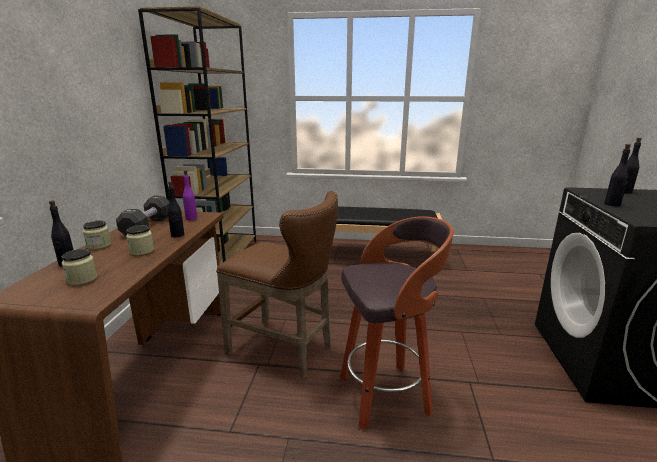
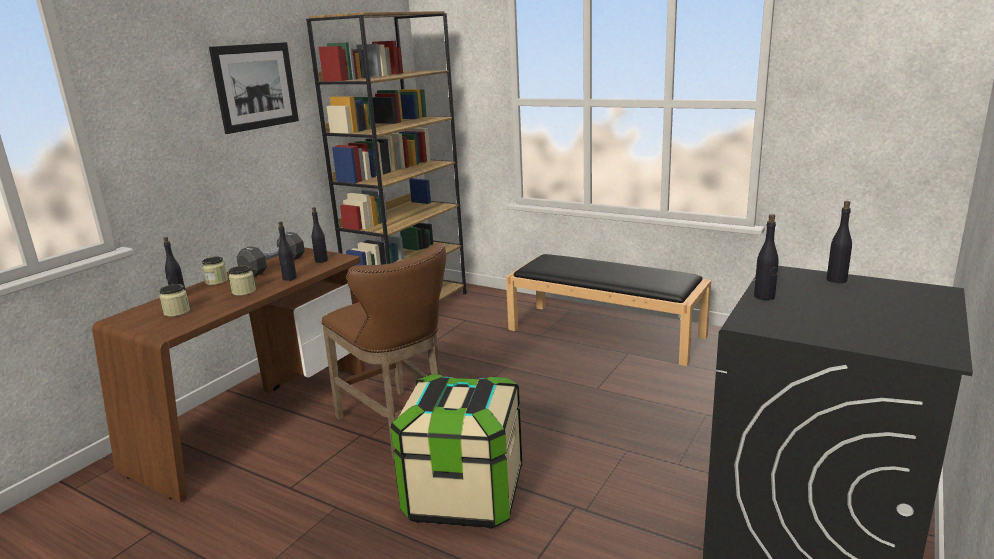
camera: 25 degrees right, 0 degrees up
(103, 62) = (256, 86): none -> picture
(191, 218) = (321, 260): purple bottle -> black bottle
(386, 395) = (464, 495): stool -> storage box

